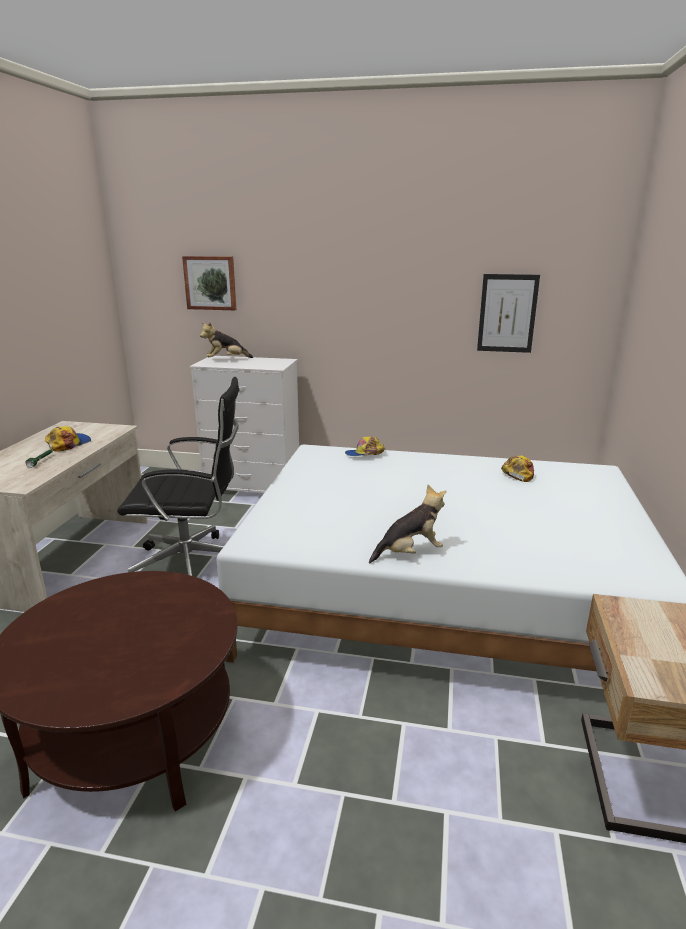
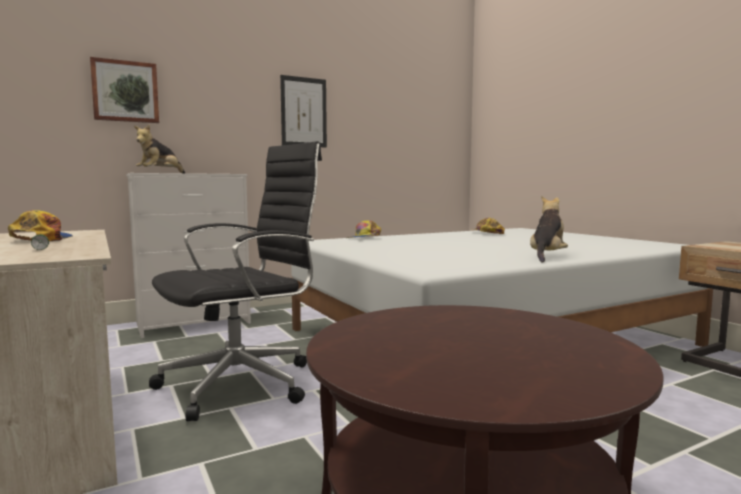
camera: 40 degrees left, 15 degrees down
(507, 313) = (404, 134): picture -> picture (303, 112)

